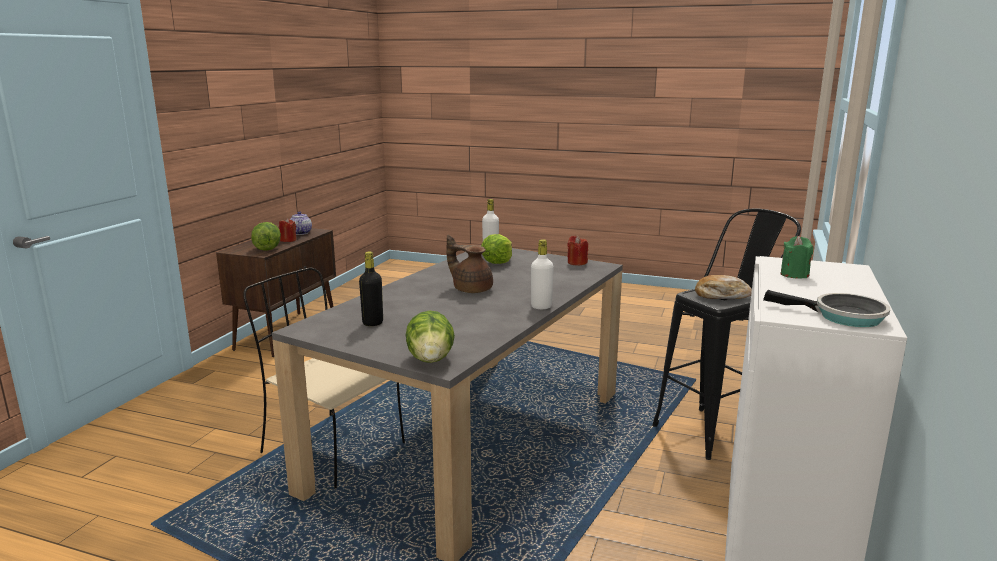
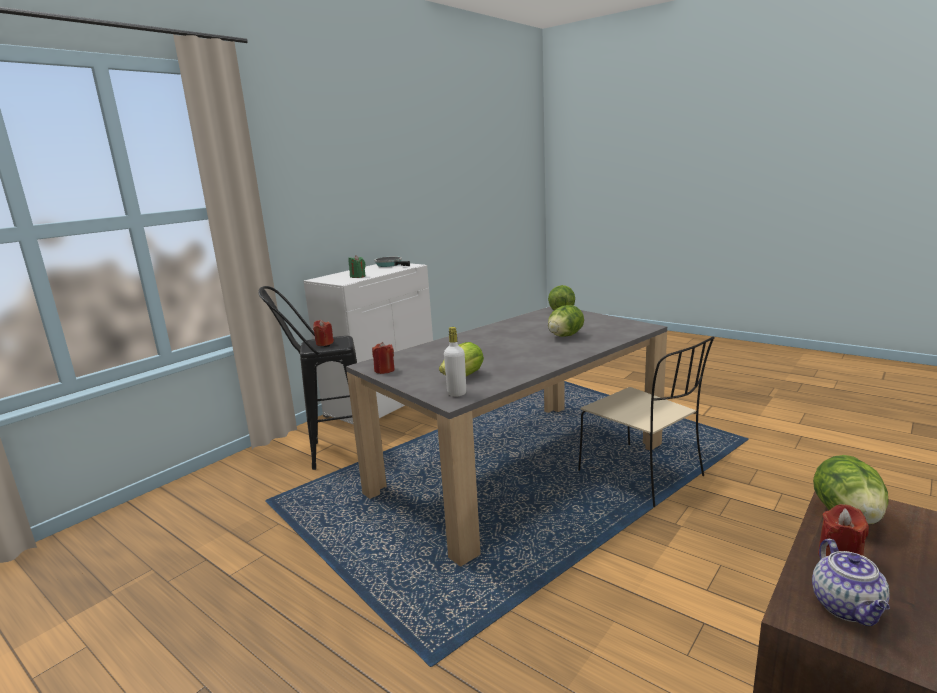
camera: 160 degrees left, 0 degrees up
(373, 323) = (597, 328): black bottle -> none
(415, 308) = (565, 336): none -> lettuce
(471, 289) = (513, 348): brown teapot -> none
(541, 306) = (472, 333): white bottle -> none
(721, 295) = (324, 343): bread -> red candle

